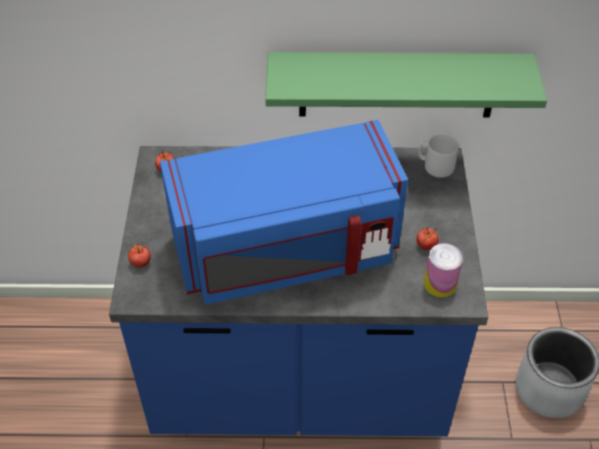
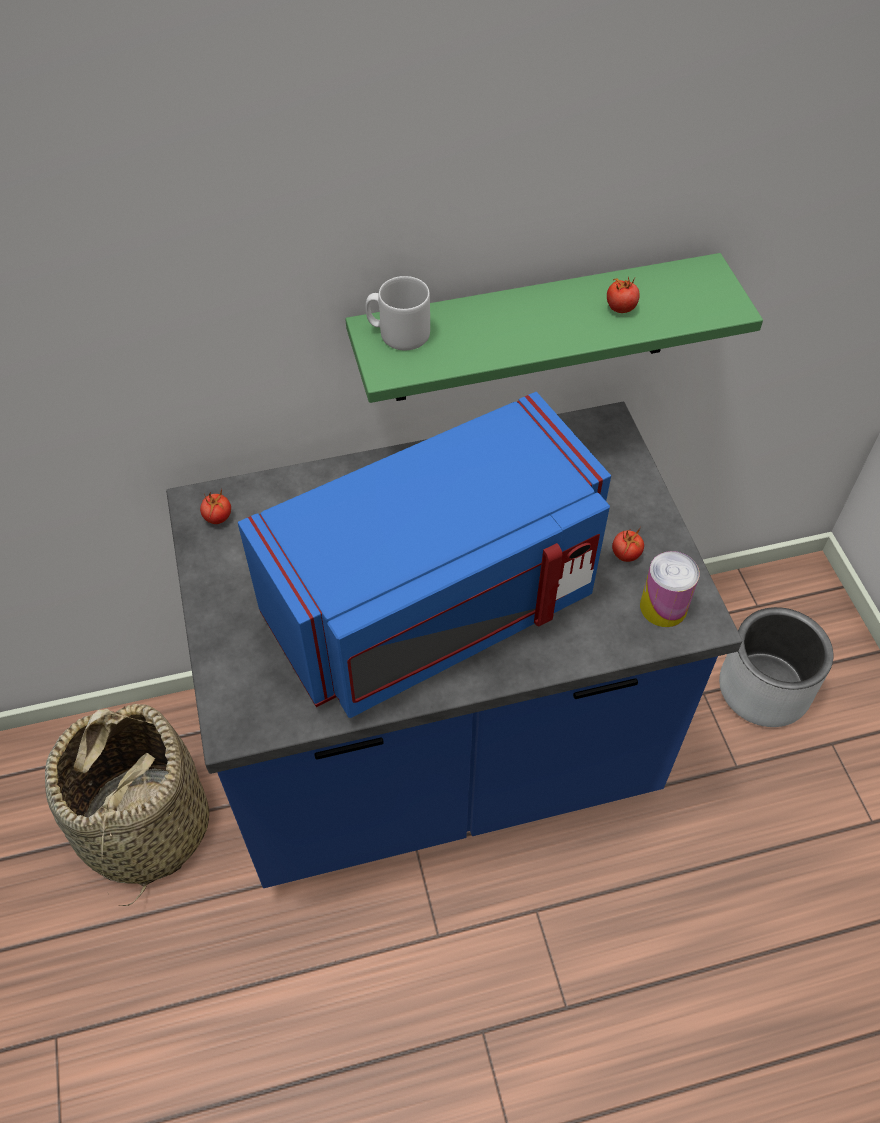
camera: 15 degrees left, 5 degrees up
(88, 379) = (144, 827): none -> basket
(141, 262) = (228, 672): tomato -> tomato (620, 308)
(435, 166) = (599, 435): grey mug -> grey mug (398, 333)

